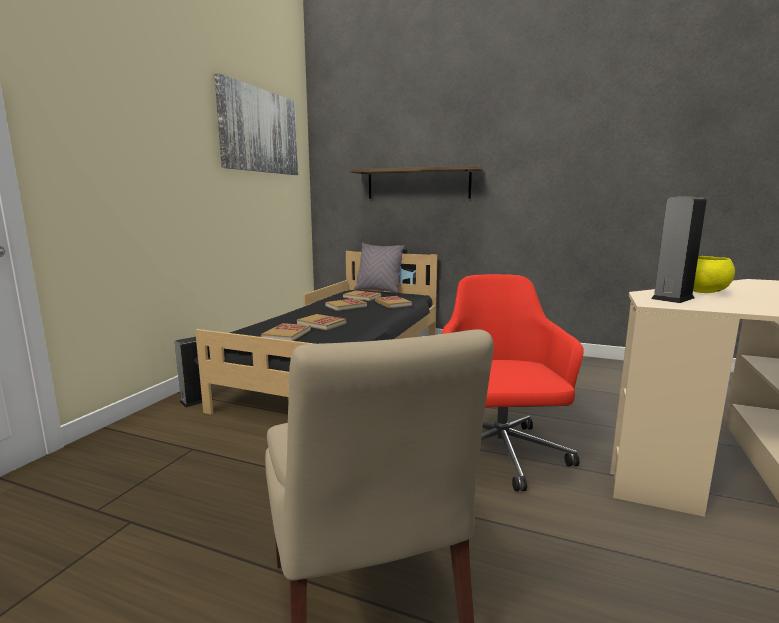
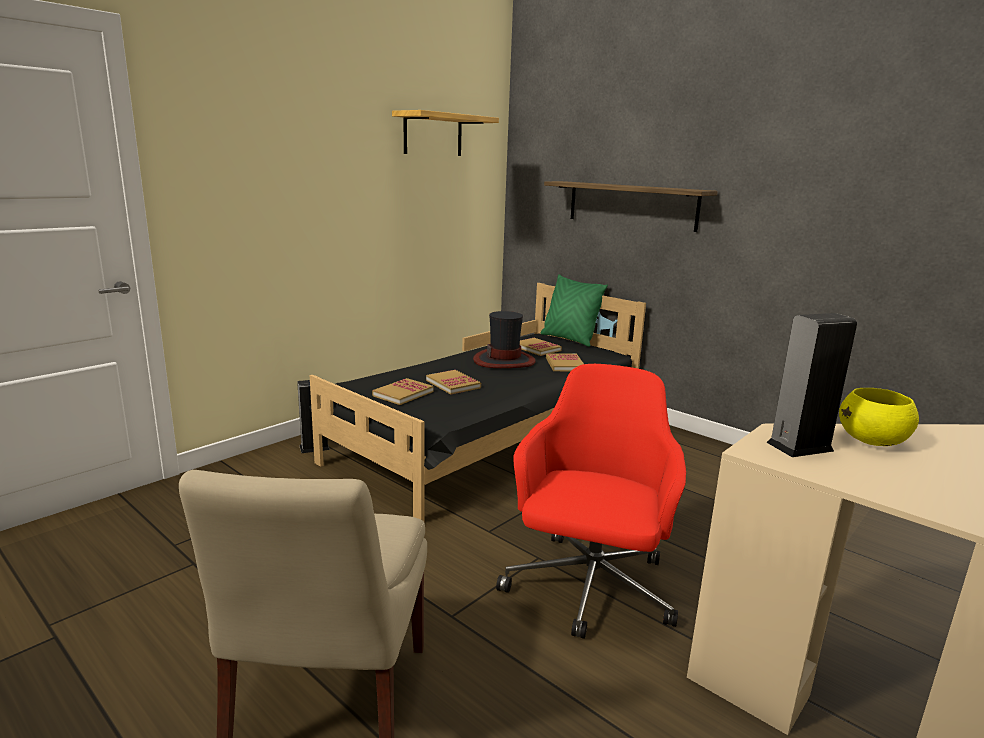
camera: 20 degrees right, 5 degrees up
(259, 131) = (433, 135): picture -> shelf
(346, 306) = (504, 361): book -> hat
(378, 290) = (569, 339): grey pillow -> green pillow

